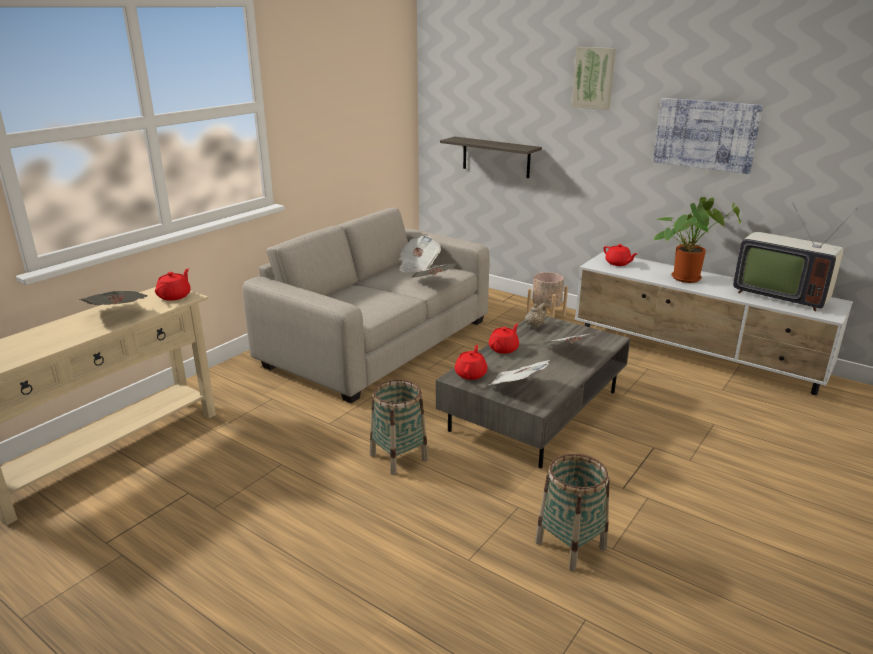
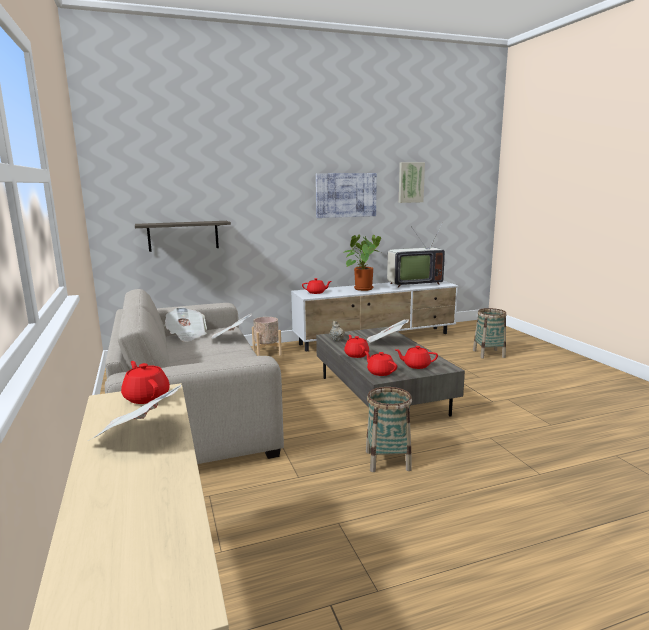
camera: 55 degrees left, 10 degrees down
(517, 387) = (416, 365): newspaper -> red teapot
(570, 545) = (541, 435): basket -> basket (489, 354)
(594, 78) = (264, 162): picture -> picture (410, 182)

